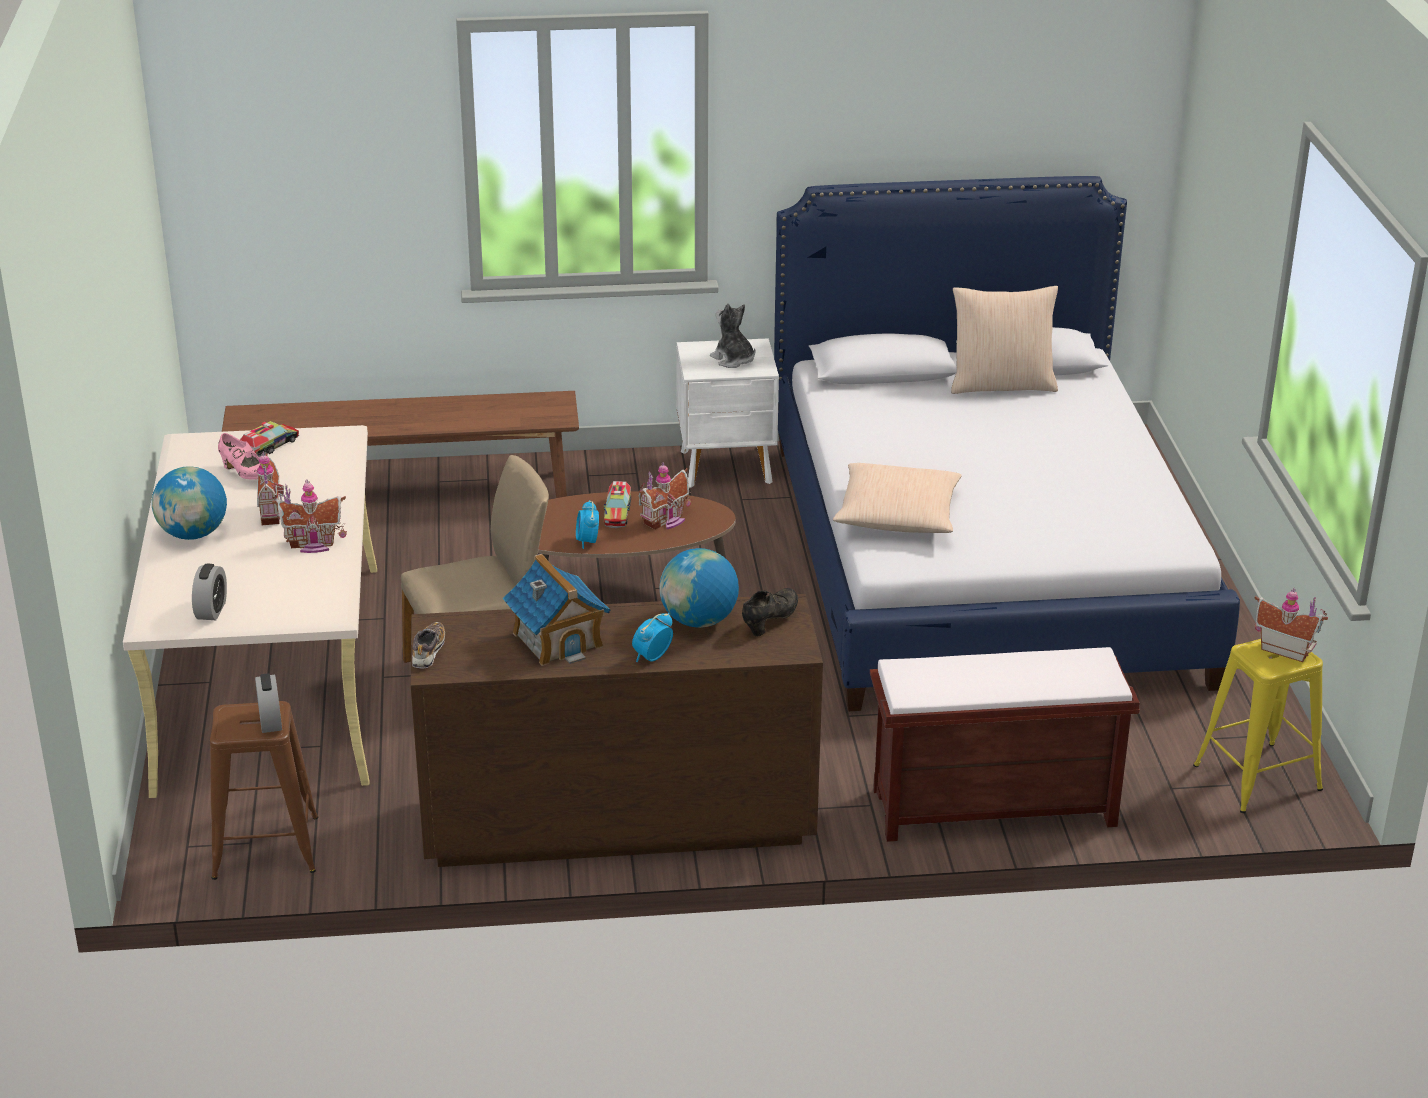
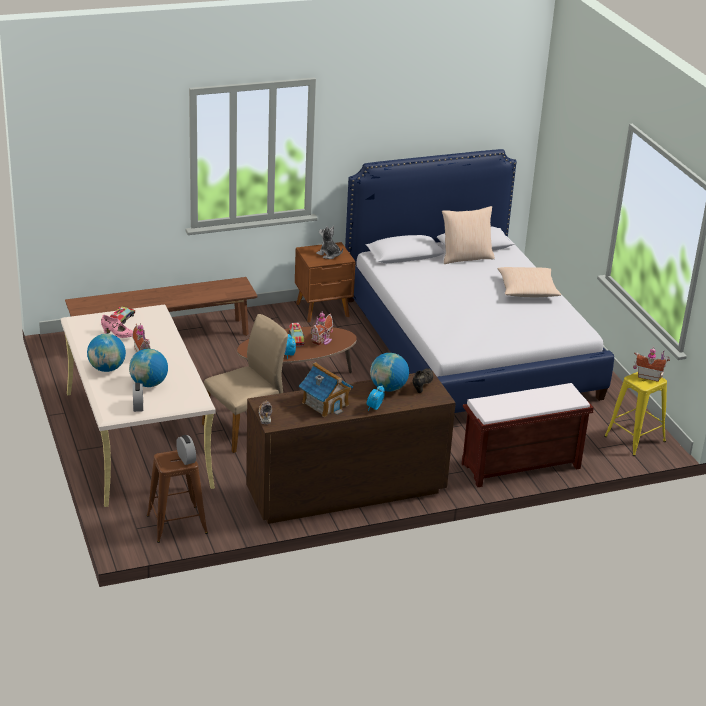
camera: 15 degrees left, 0 degrees up
(254, 570) = (149, 384): none -> globe
(313, 544) = (172, 368): toy house -> none
(727, 468) = (323, 310): white nightstand -> brown nightstand
(897, 514) = (444, 327): beige pillow -> beige pillow (527, 290)

